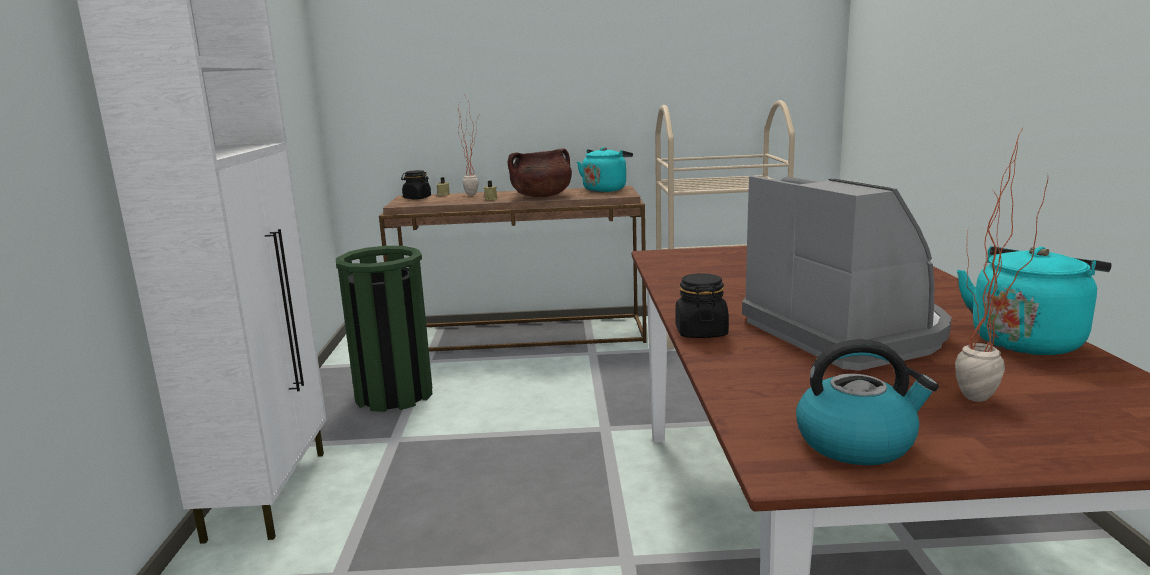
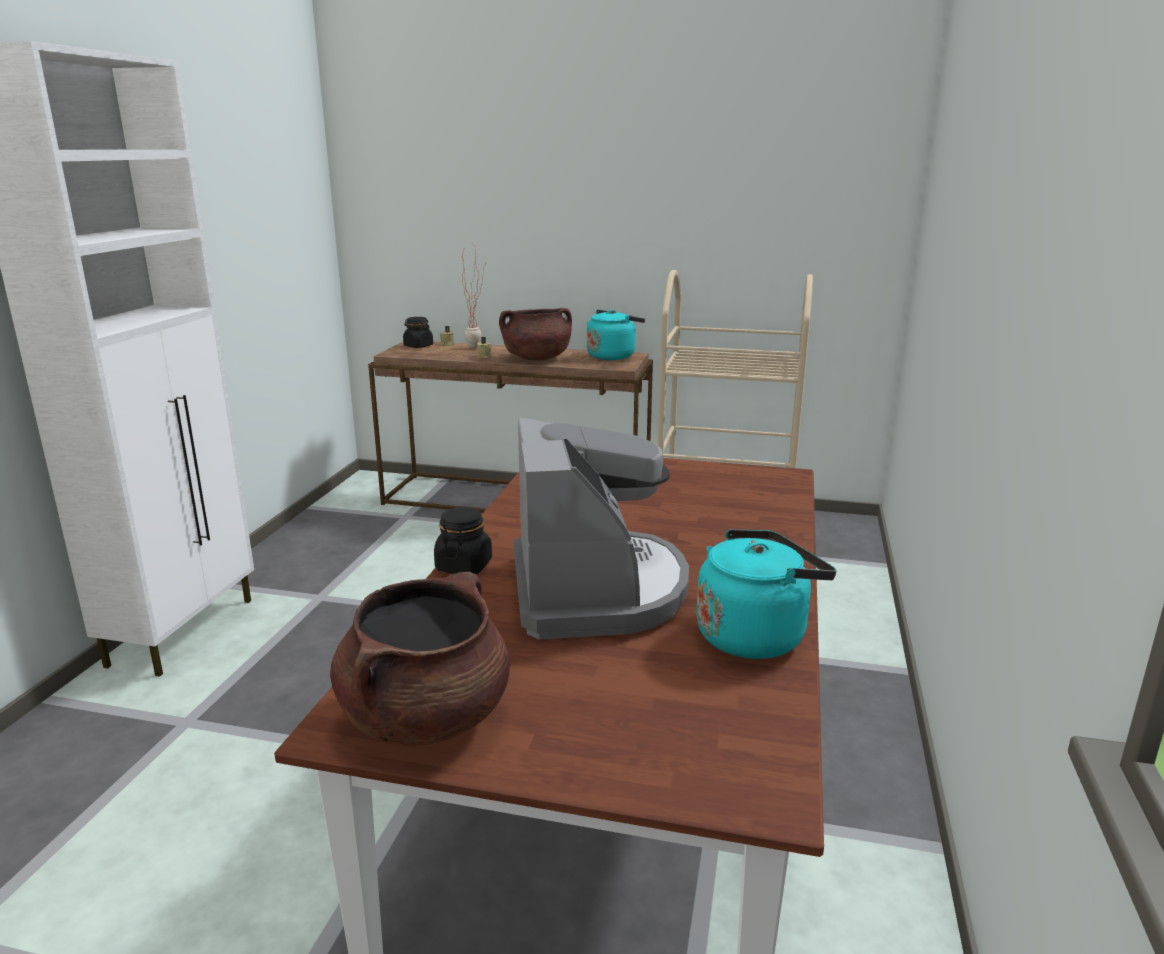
camera: 15 degrees right, 5 degrees up
(394, 395) = (351, 549): green trash can -> none
(856, 443) = (426, 717): kettle -> brown cooking pot
(980, 404) = (593, 700): potted plant -> none

